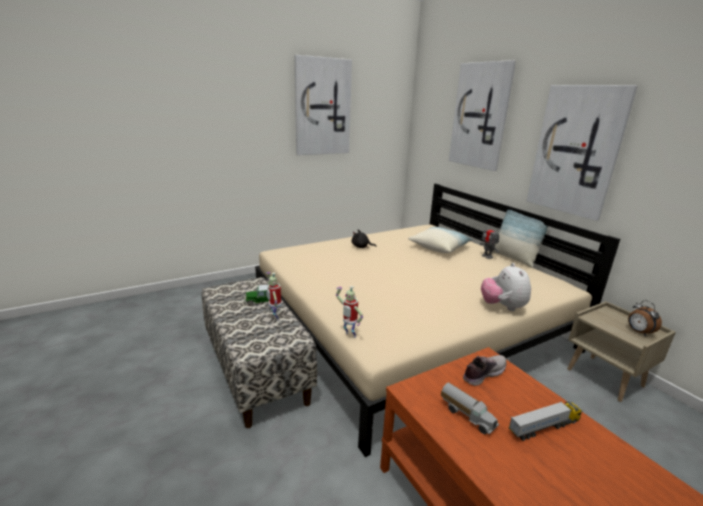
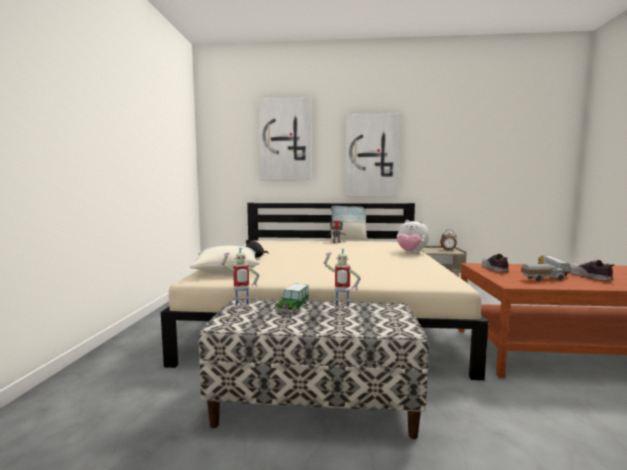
camera: 55 degrees left, 15 degrees down
(322, 107) = (141, 119): picture -> none
(349, 335) = (419, 285): toy robot -> toy robot (241, 307)
(439, 247) = (301, 245): pillow -> pillow (226, 270)
(552, 467) = (589, 276): none -> shoe

